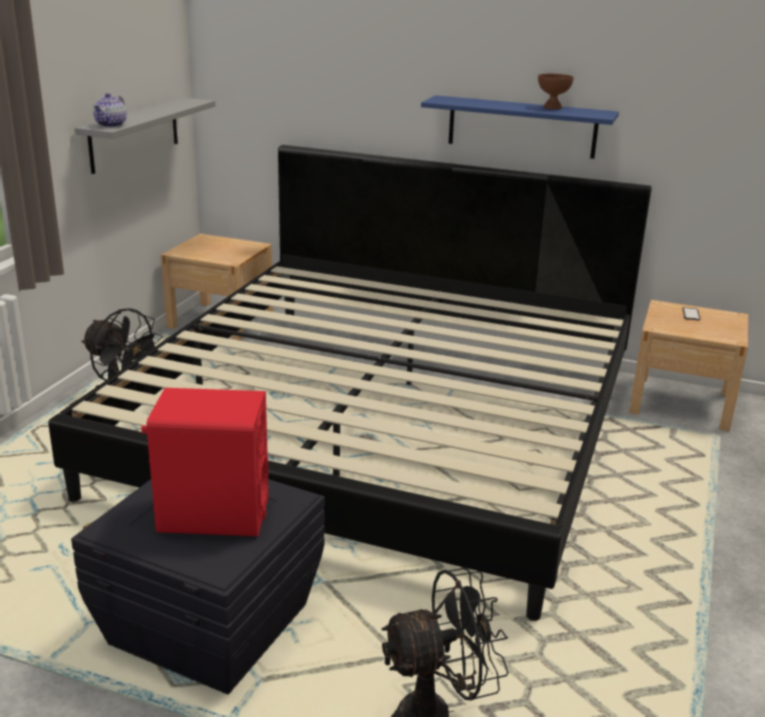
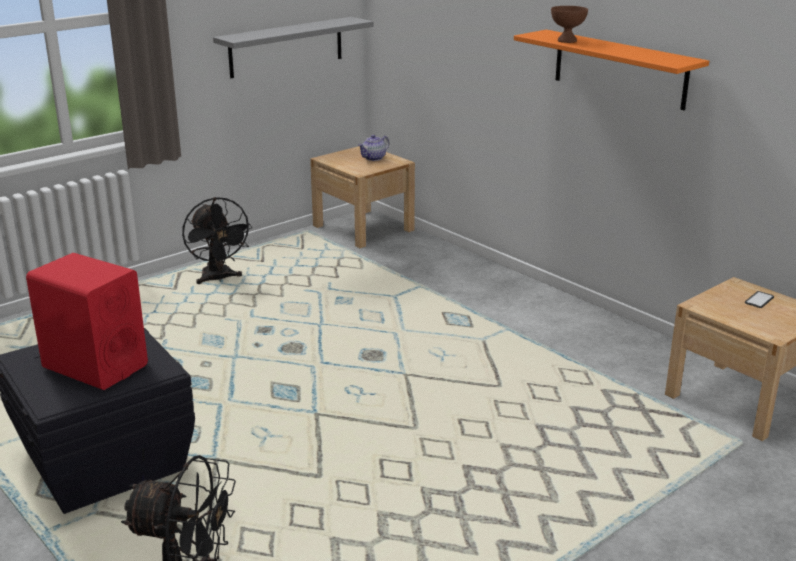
camera: 30 degrees right, 0 degrees up
(111, 125) = (243, 37): teapot -> teapot (373, 158)
(380, 428) = (398, 349): bed -> none
(522, 127) = (619, 69): blue shelf -> orange shelf
(553, 107) = (641, 50): brown bowl -> brown bowl (567, 41)

